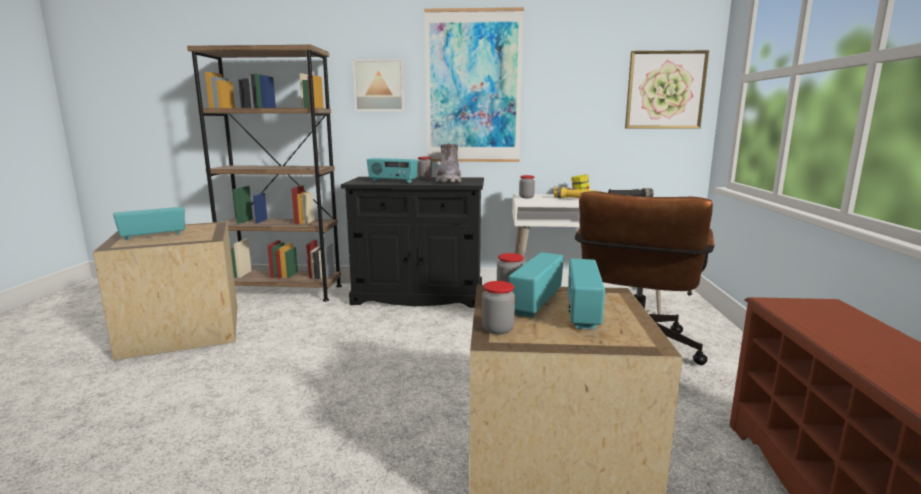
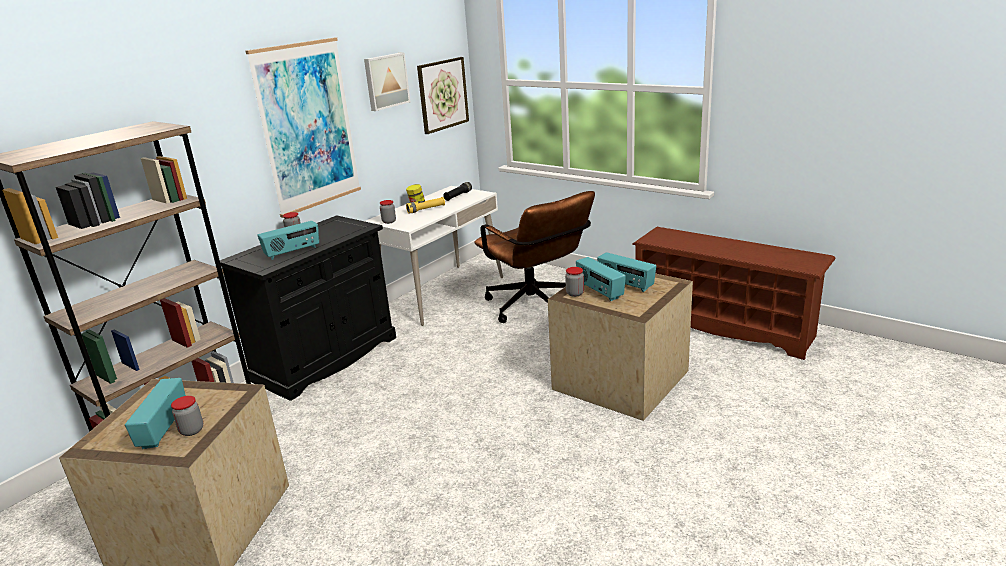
camera: 55 degrees left, 10 degrees up
(379, 85) = (214, 147): picture -> picture (385, 81)
(448, 180) = (333, 231): grey boot -> none
(497, 329) = (626, 310): jar -> jar (192, 430)

